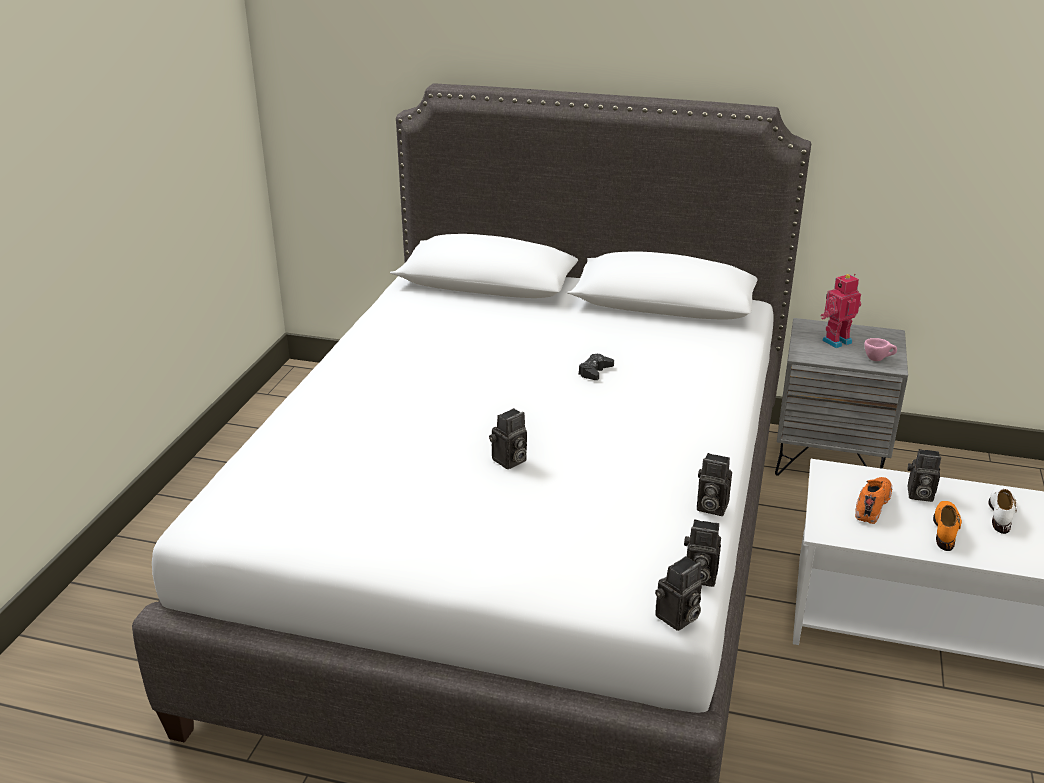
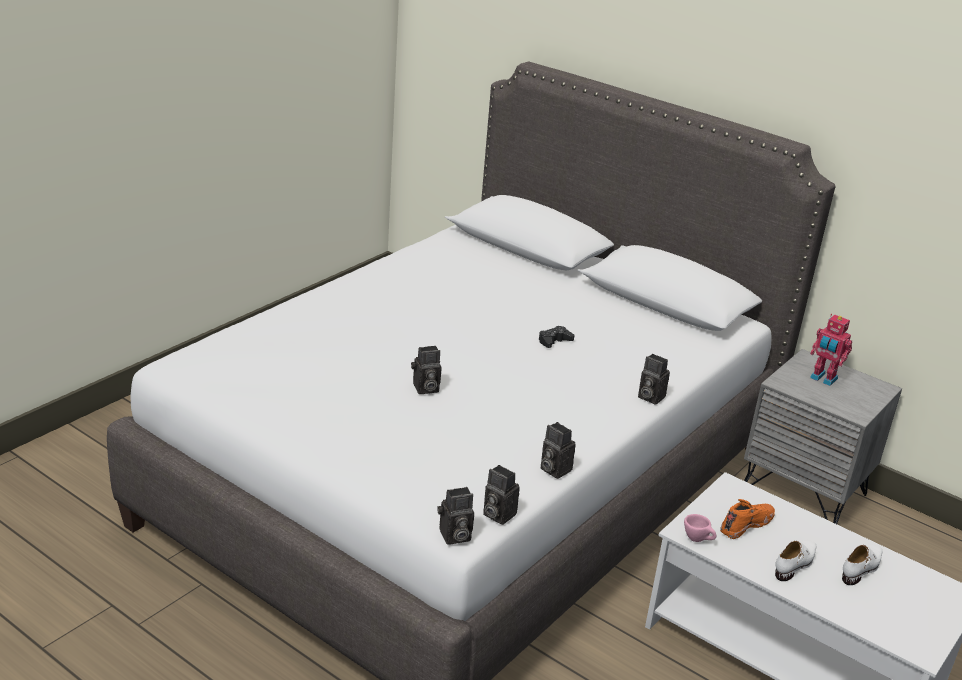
camera: 20 degrees right, 0 degrees up
(835, 341) = (823, 379): toy robot -> toy robot turned 135 degrees counterclockwise
(878, 359) = (848, 406): pink cup -> pink cup (698, 540)
(918, 495) = (797, 530): camera -> camera (649, 397)
(945, 529) = (795, 564): orange shoe -> white shoe

